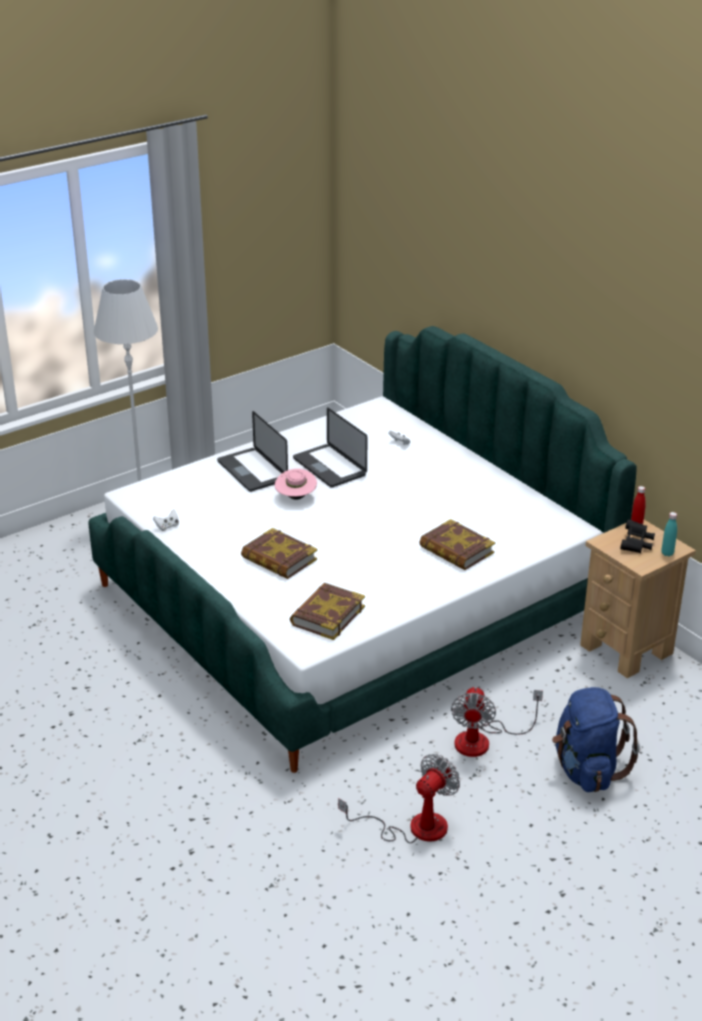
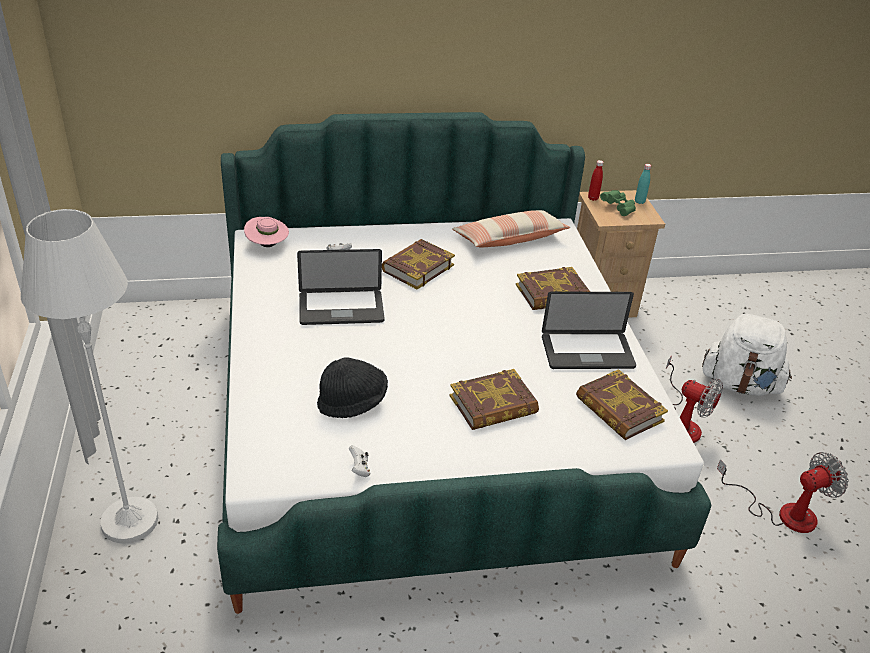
camera: 65 degrees left, 5 degrees up
(229, 504) = (352, 402): none -> black hat
(252, 471) = (297, 361): laptop -> laptop (587, 352)
(295, 497) = (380, 351): pink hat -> pink hat (267, 245)
(414, 827) = (783, 512): fan -> fan turned 90 degrees clockwise
(420, 480) = (417, 268): none -> book
(520, 509) = (509, 239): none -> pillow
(587, 770) = (740, 384): blue backpack -> white backpack
(636, 544) = (618, 208): black binoculars -> green binoculars

